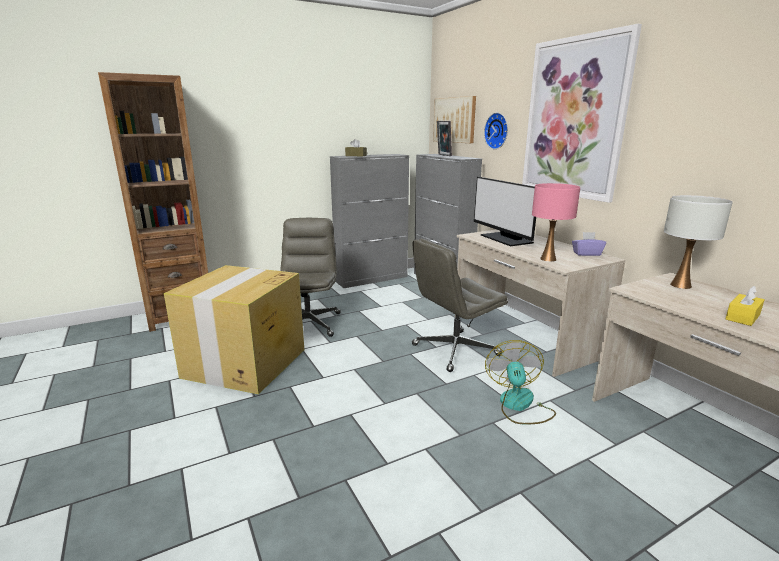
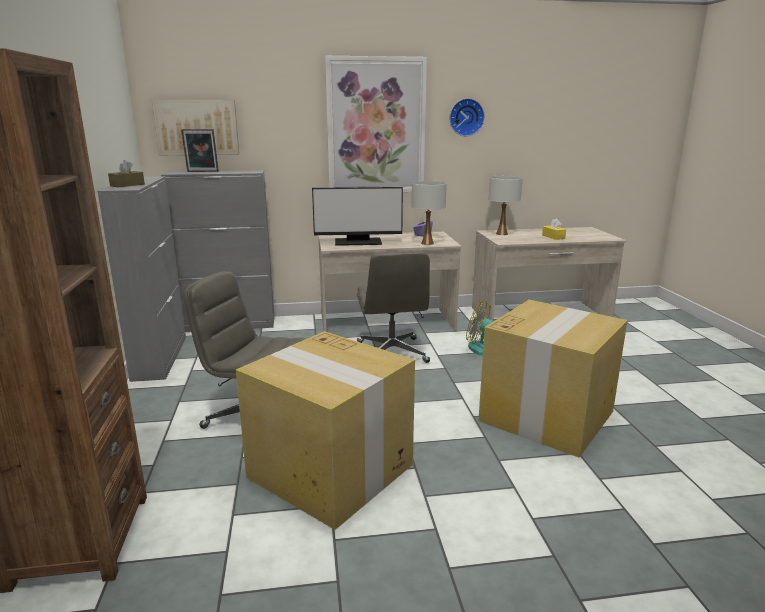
camera: 70 degrees left, 0 degrees up
(376, 467) = (547, 415): none -> cardboard box
(497, 131) = (279, 139): wall clock -> wall clock (466, 117)
(548, 259) = (427, 243): pink table lamp -> white table lamp

